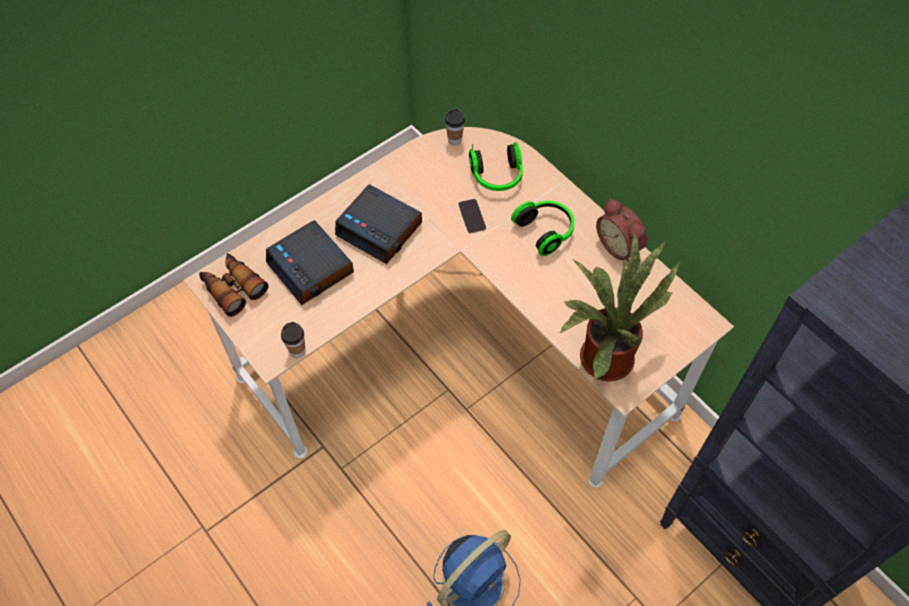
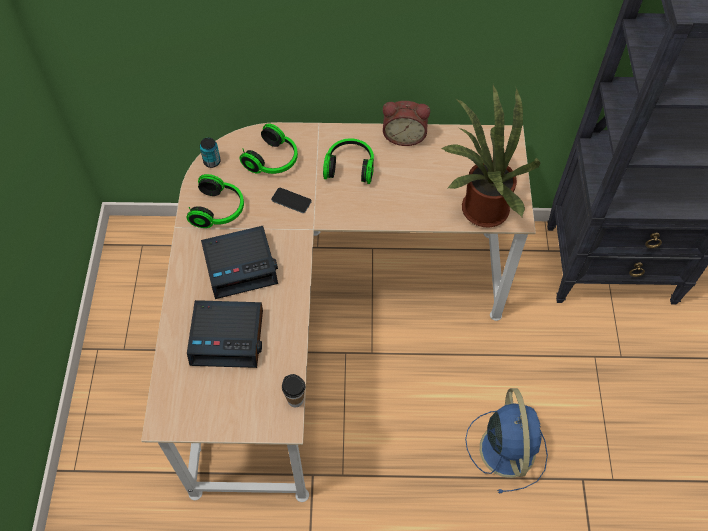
camera: 50 degrees left, 0 degrees up
(233, 288) = (189, 407): binoculars -> none
(416, 178) = (219, 210): none -> headphones
(454, 140) = (212, 162): cup -> can

